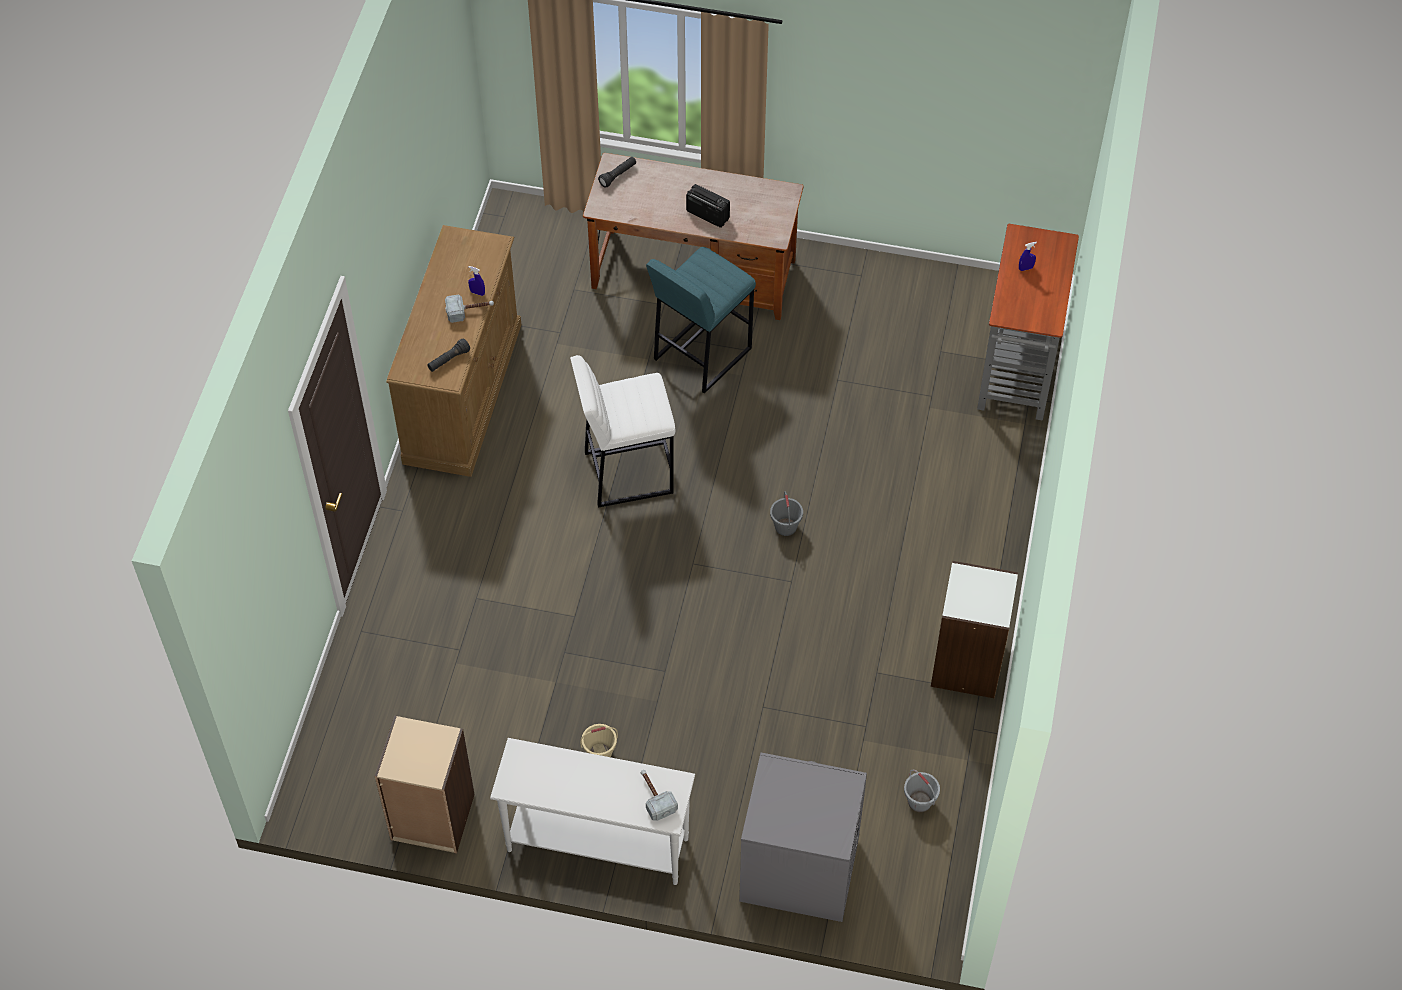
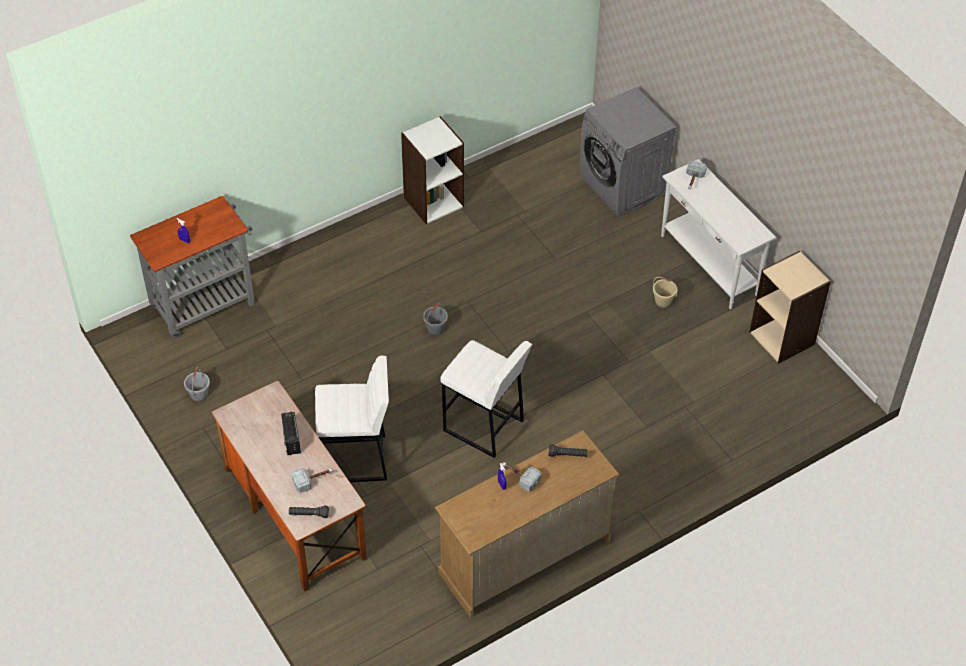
camera: 135 degrees left, 5 degrees down
(649, 201) = (313, 479): none -> hammer
(701, 355) = (357, 459): turquoise stool -> white stool
(919, 801) = (533, 170): grey bucket -> grey bucket (199, 395)

